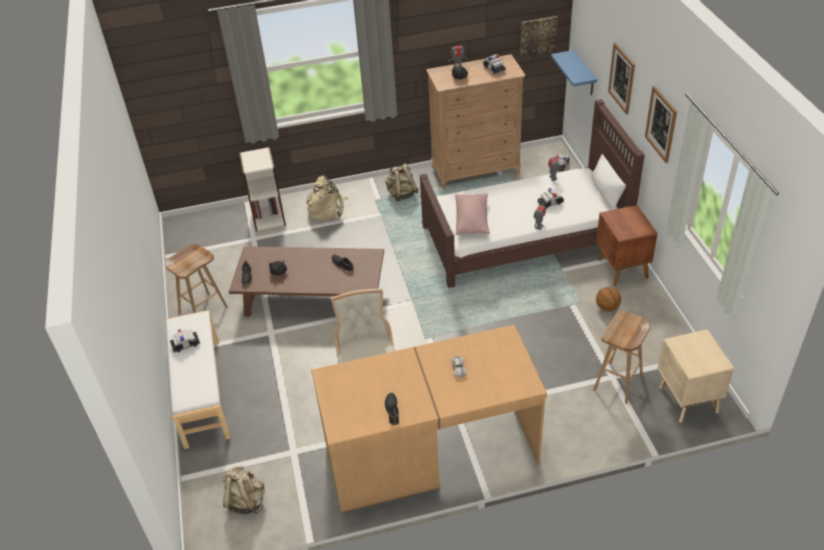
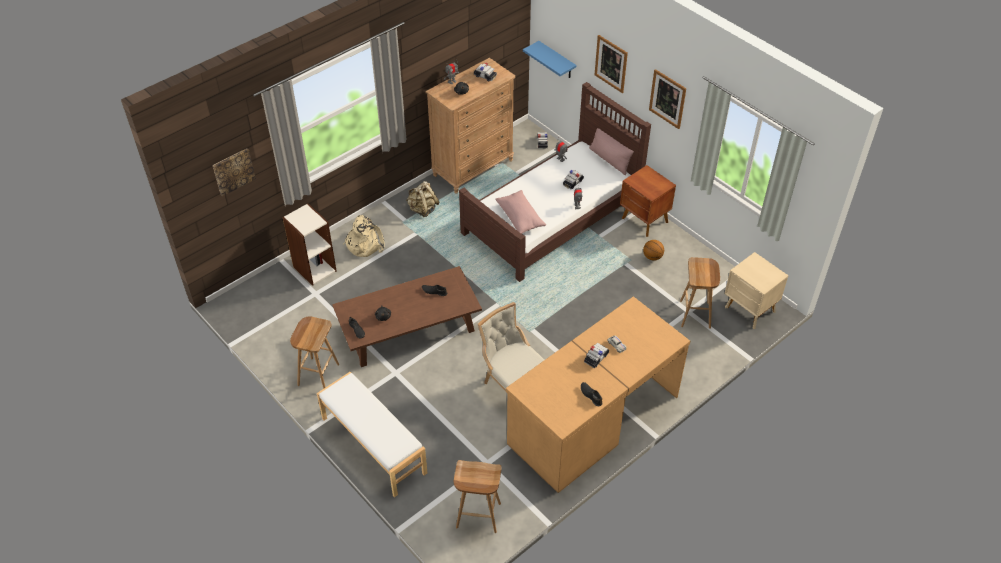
camera: 30 degrees left, 5 degrees up
(186, 344) = (356, 408): toy car -> toy car (596, 358)
(246, 501) = (477, 516): beige backpack -> brown stool
(538, 35) = (507, 35): picture -> picture (233, 171)
(606, 192) = (609, 160): white pillow -> pink pillow

